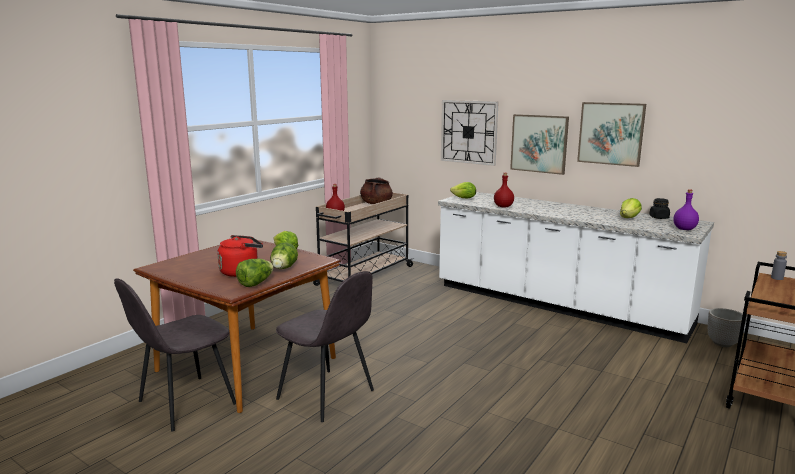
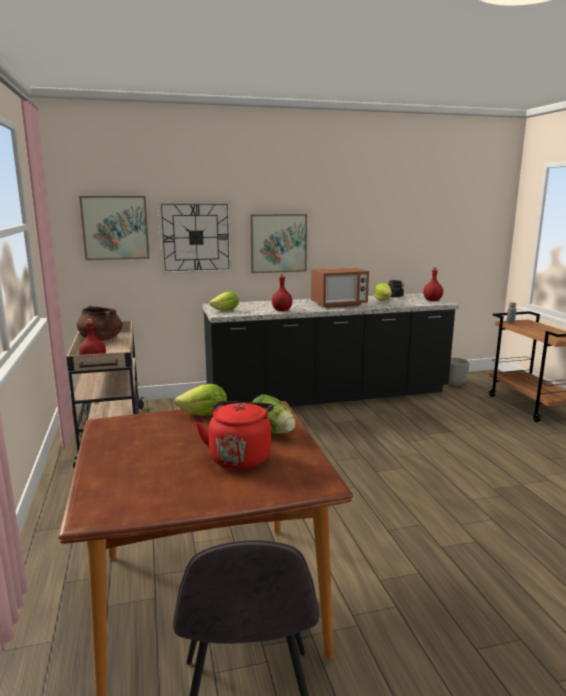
camera: 50 degrees left, 0 degrees up
(255, 283) = (304, 461): lettuce -> none
(327, 396) = (358, 571): grey chair -> none
(557, 305) = (328, 396): white counter -> black counter
(569, 212) = (339, 304): none -> microwave
(611, 133) = (344, 228): picture -> picture (115, 227)
(684, 229) = (432, 300): purple bottle -> red bottle

